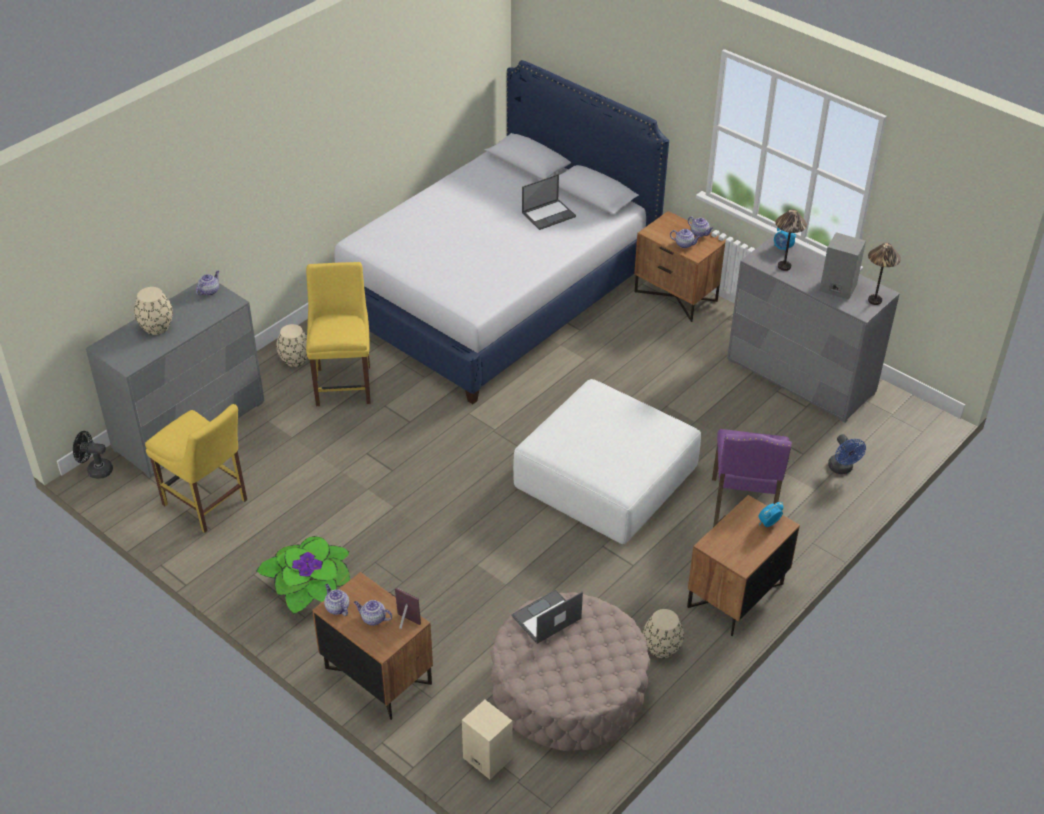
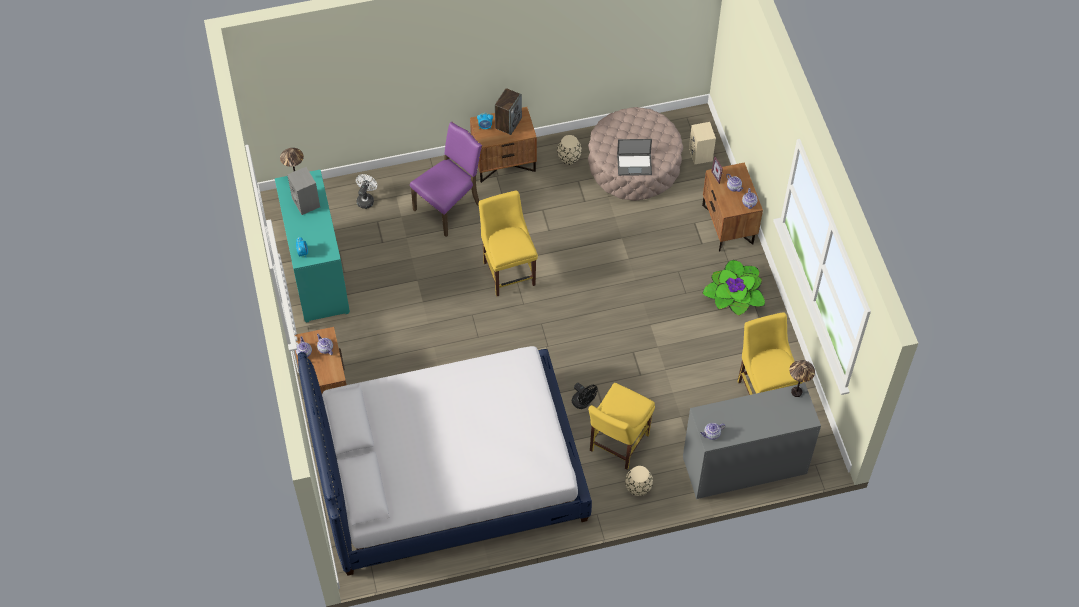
camera: 145 degrees left, 15 degrees up
(96, 470) = (824, 462): black fan -> black fan (583, 403)
(156, 327) = (765, 418): beige vase -> none
(549, 214) = (399, 420): laptop -> none
(606, 479) = (508, 271): white ottoman -> yellow chair
(745, 543) = (508, 123): none -> speaker
(784, 266) = (319, 238): table lamp -> table lamp (796, 392)
(800, 377) = (318, 274): grey dresser -> turquoise dresser
(842, 469) = (366, 199): blue fan -> white fan

